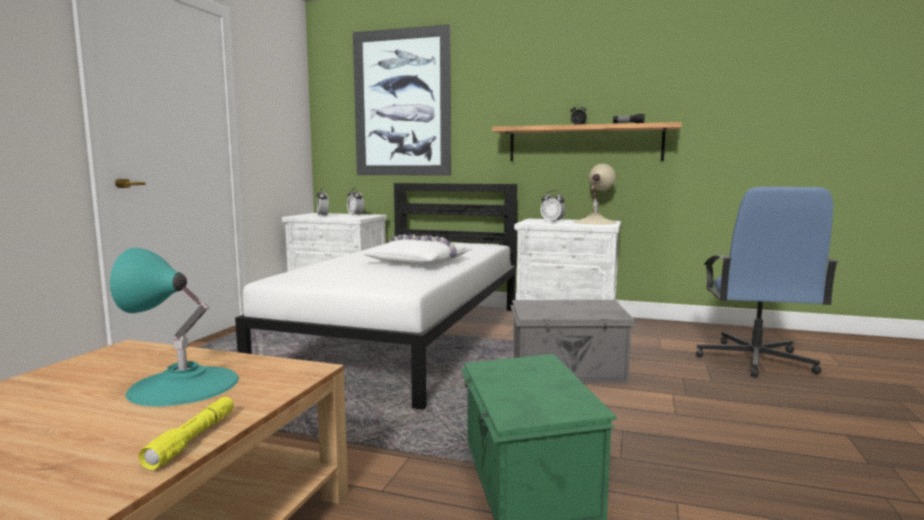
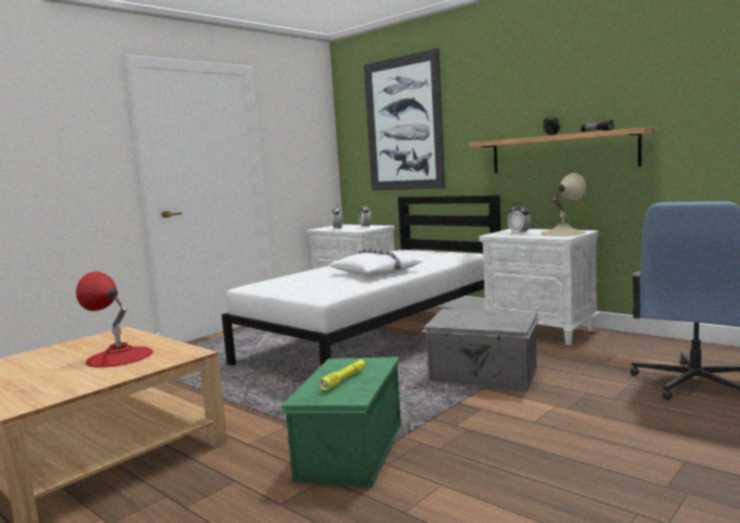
camera: 25 degrees right, 0 degrees up
(183, 385) = (119, 357): turquoise table lamp -> red table lamp
(193, 439) = (89, 385): yellow flashlight -> yellow flashlight (344, 379)

